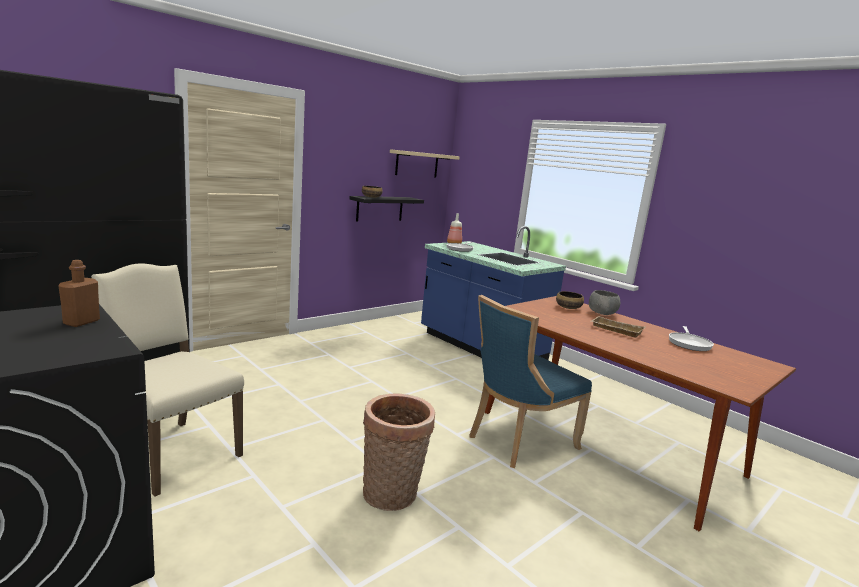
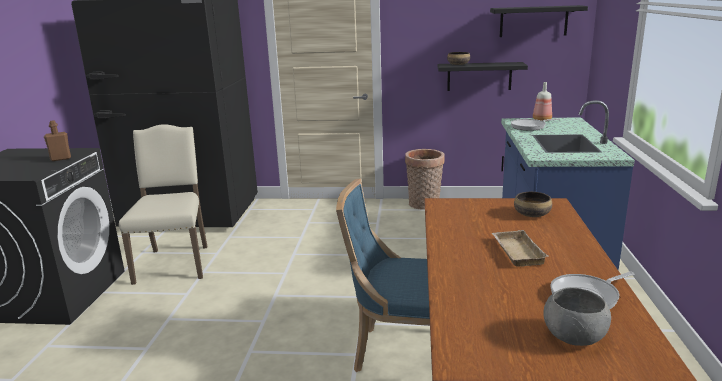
camera: 50 degrees right, 5 degrees up
(392, 495) = (233, 344): basket -> basket (424, 205)
(417, 164) = (533, 21): beige shelf -> black shelf
(601, 313) = (563, 230): grey bowl -> grey bowl (573, 336)

